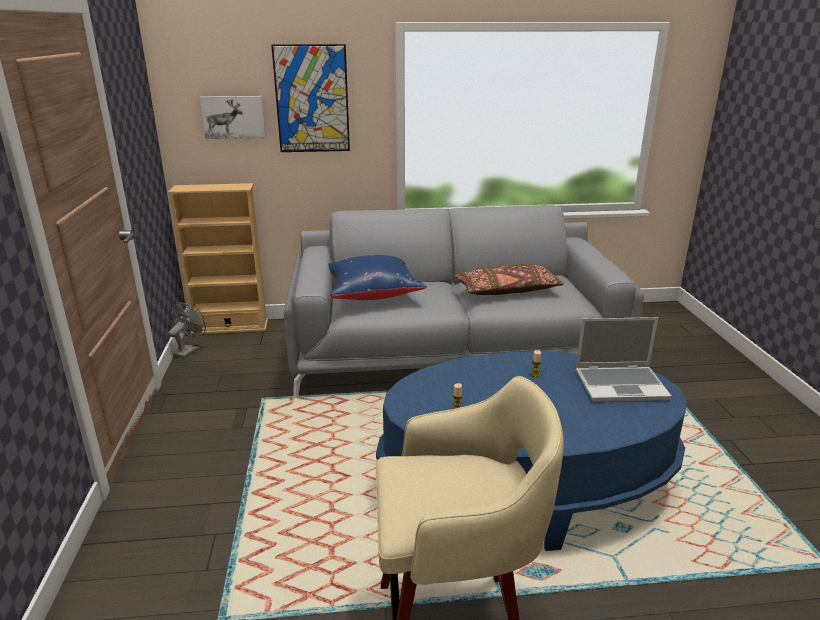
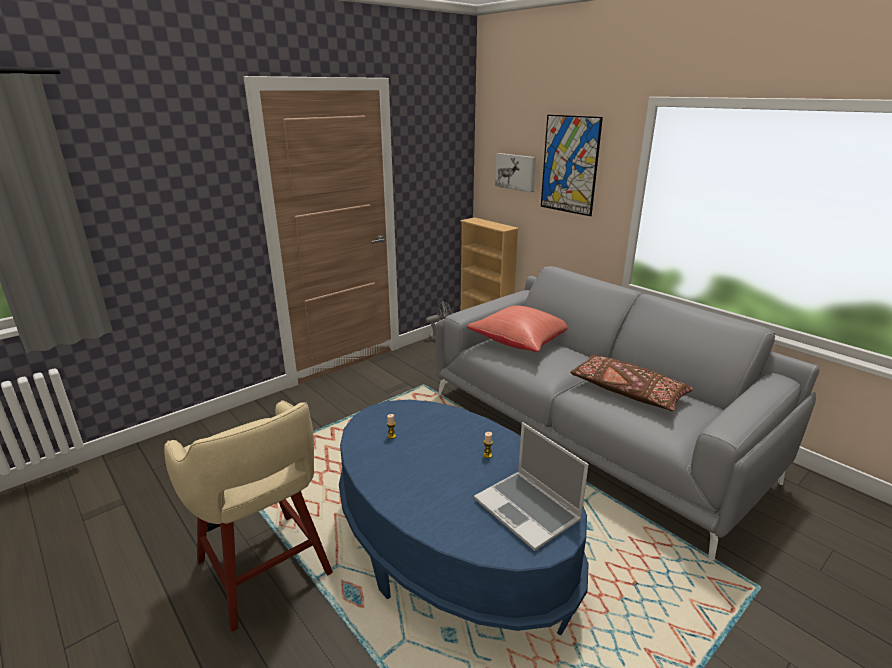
camera: 55 degrees right, 0 degrees up
(372, 293) = (522, 341): blue pillow -> red pillow

